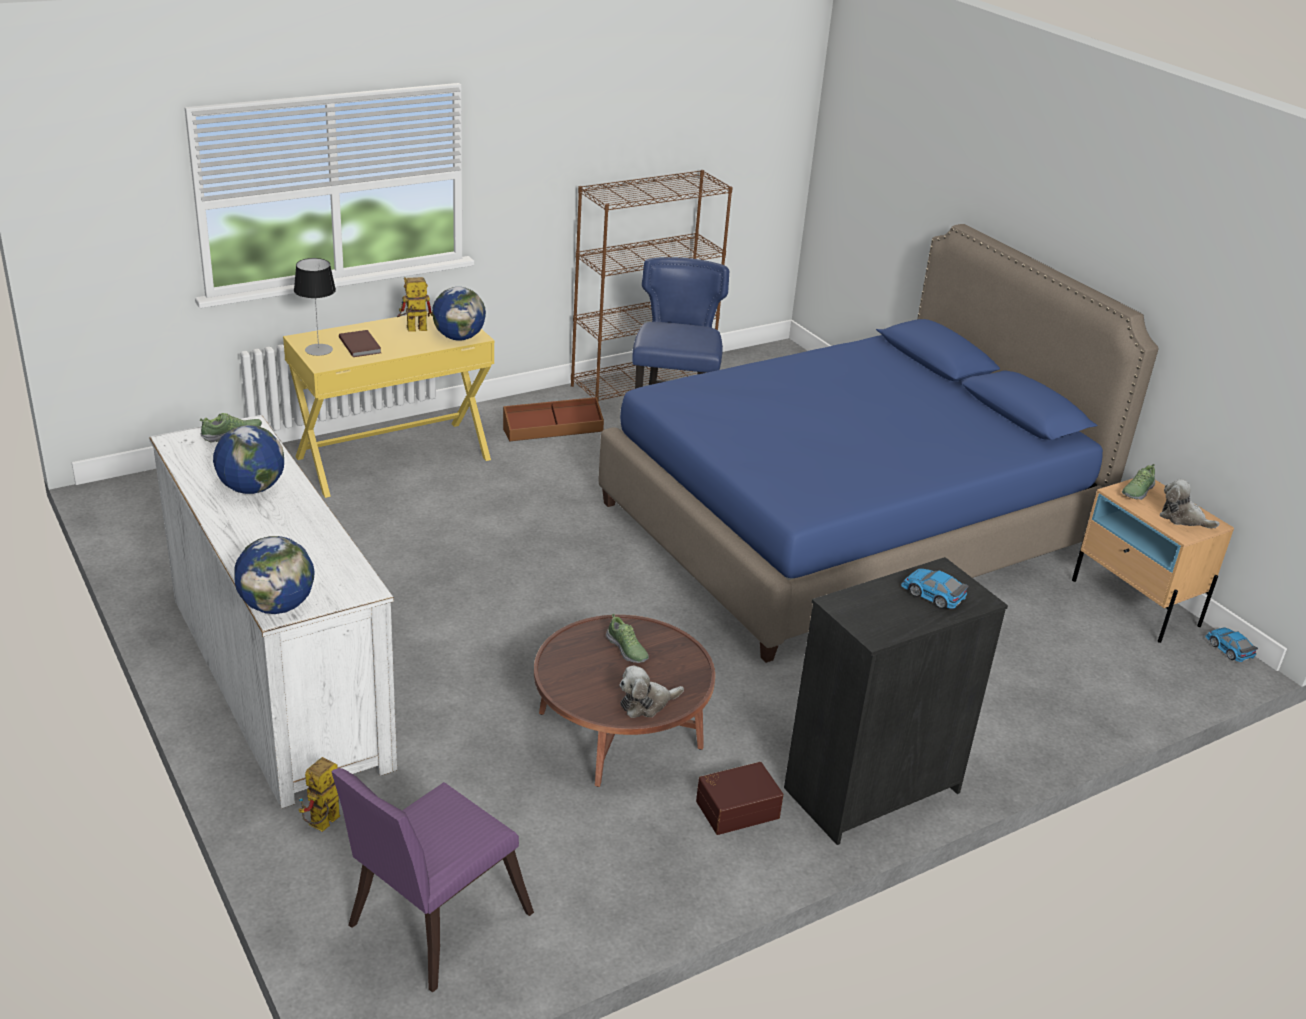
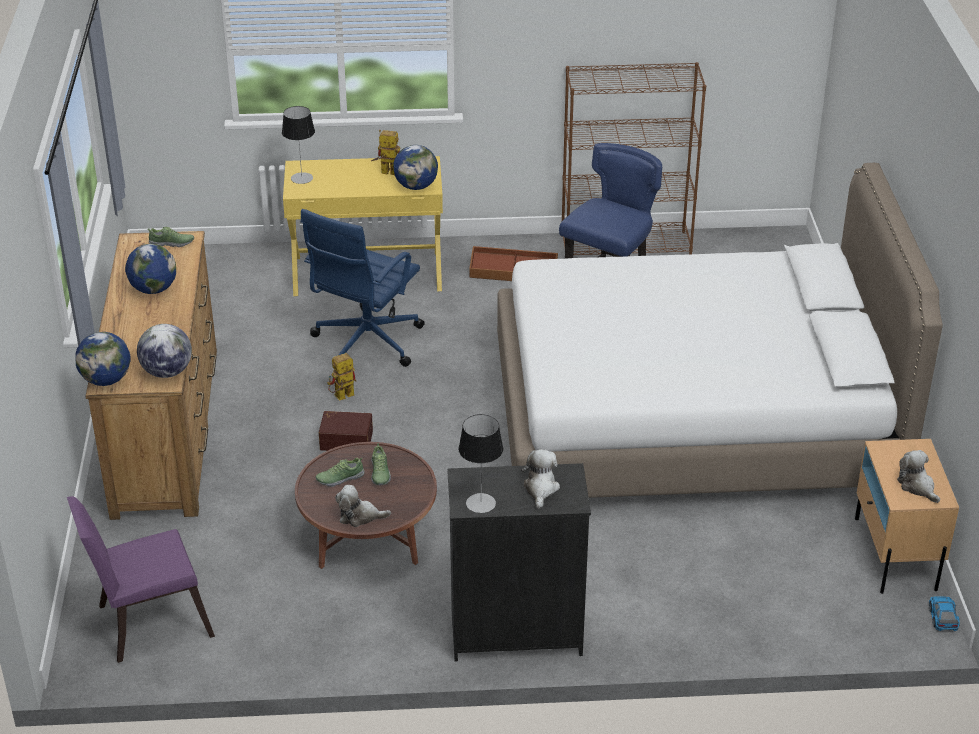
camera: 30 degrees right, 5 degrees up
(278, 679) = (166, 430): white dresser -> brown dresser
(322, 826) = (126, 539): toy robot -> toy robot (341, 397)
(353, 578) = (167, 372): none -> globe
(361, 345) = (336, 180): brown book -> none
(449, 528) = (365, 343): none -> blue office chair
(736, 808) = (405, 613): brown storage box -> brown storage box (346, 439)
(847, 527) = (692, 420): blue bed -> white bed
(887, 626) = (481, 503): none -> table lamp
(932, 594) = (540, 489): toy car -> plush toy
(1137, 491) = (901, 452): shoe -> shoe (340, 478)

